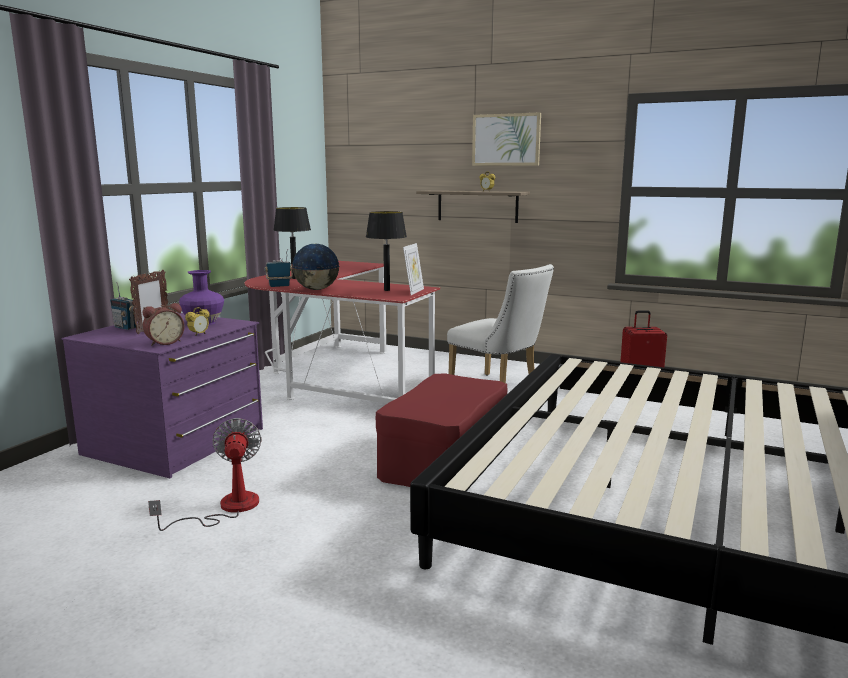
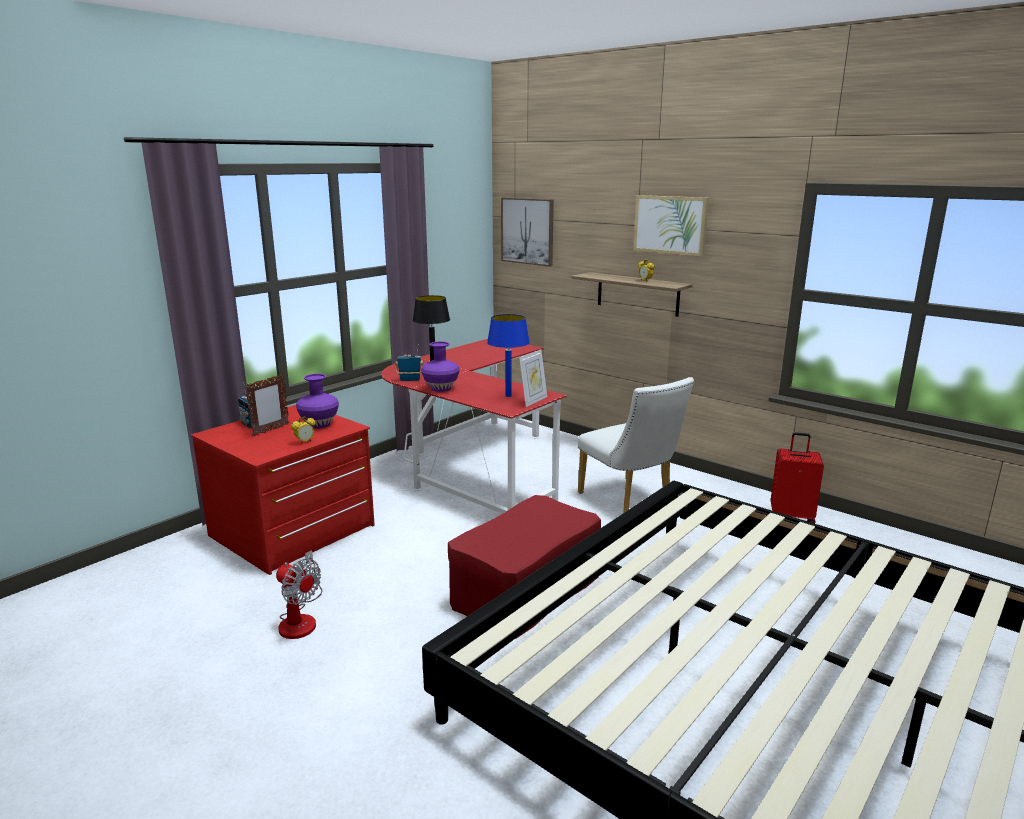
camera: 15 degrees right, 5 degrees up
(164, 342) = (269, 451): alarm clock -> none
(177, 442) = (293, 531): purple dresser -> red dresser
(226, 508) = (300, 619): fan -> fan turned 120 degrees clockwise
(317, 289) = (441, 388): globe -> purple vase
(363, 157) = (527, 231): none -> picture
(386, 290) = (508, 395): black table lamp -> blue table lamp

